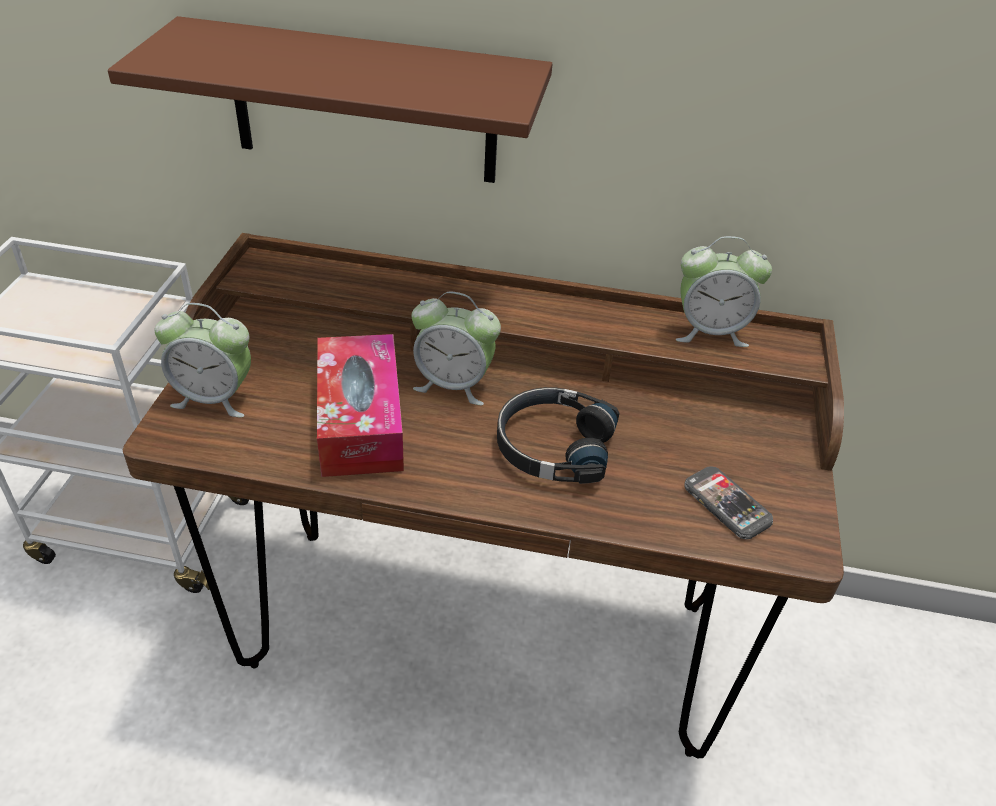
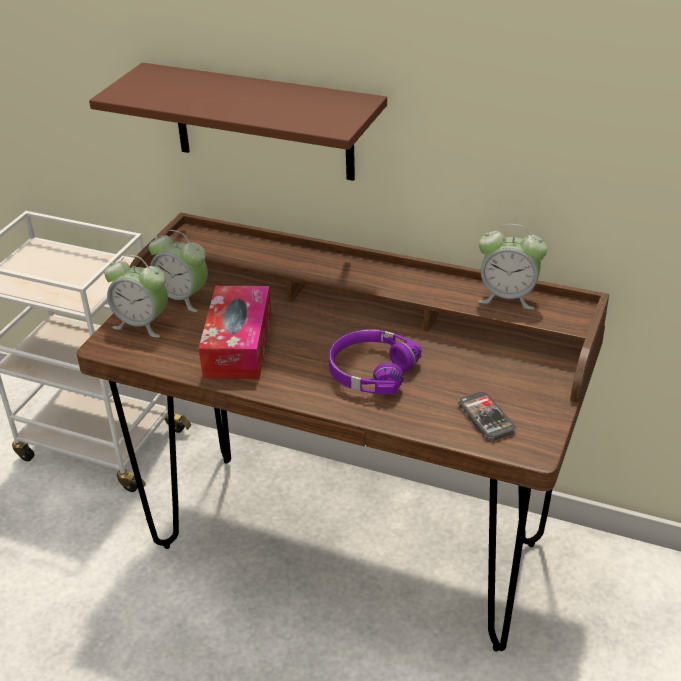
camera: 15 degrees right, 5 degrees down
(453, 384) = (311, 326): alarm clock -> alarm clock (183, 298)
(553, 446) = (370, 371): black headphones -> purple headphones

